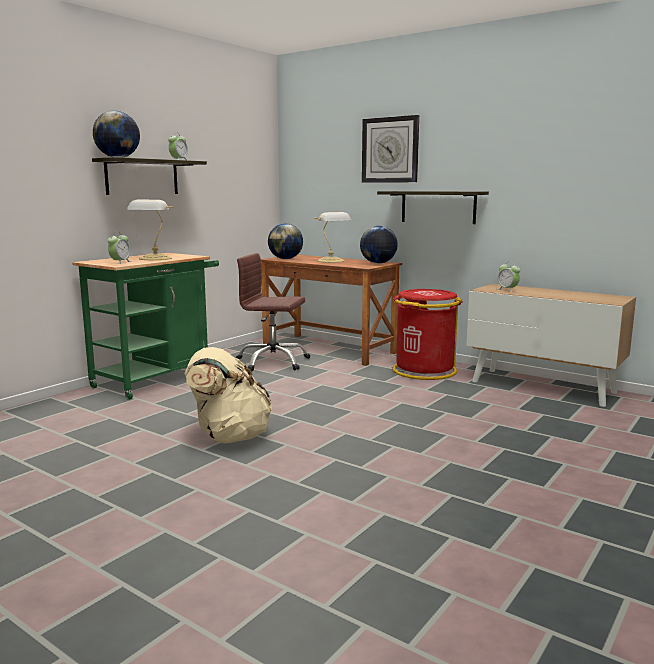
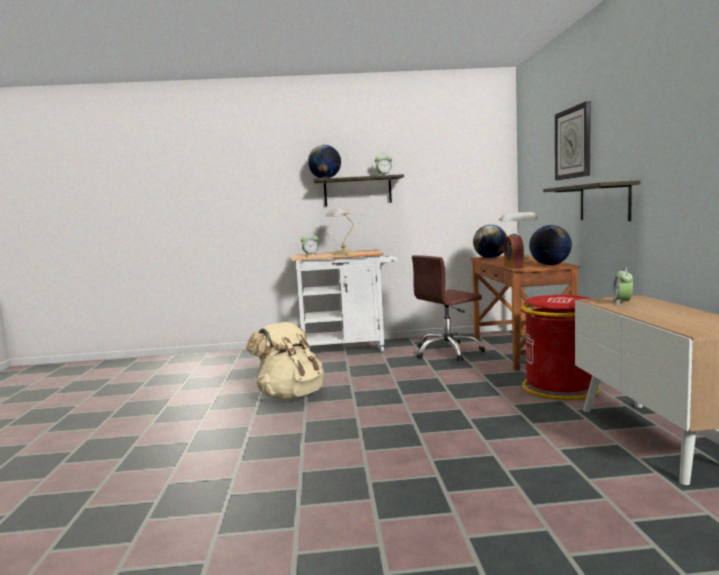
camera: 50 degrees right, 5 degrees down
(157, 379) = (349, 348): green cart -> white cart
(272, 362) = (448, 352): brown office chair -> brown office chair turned 90 degrees counterclockwise
(356, 266) = (514, 267): none -> alarm clock

